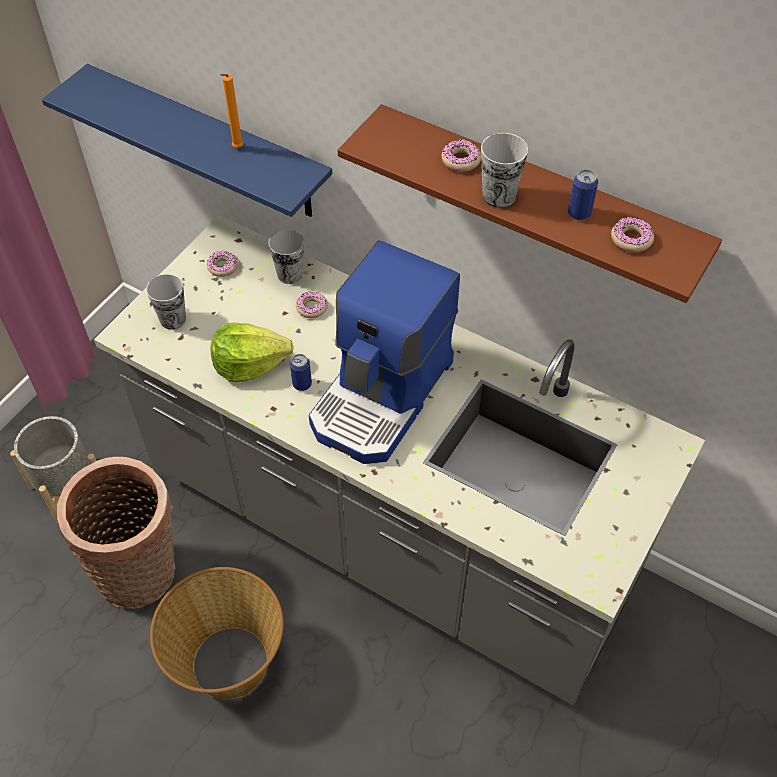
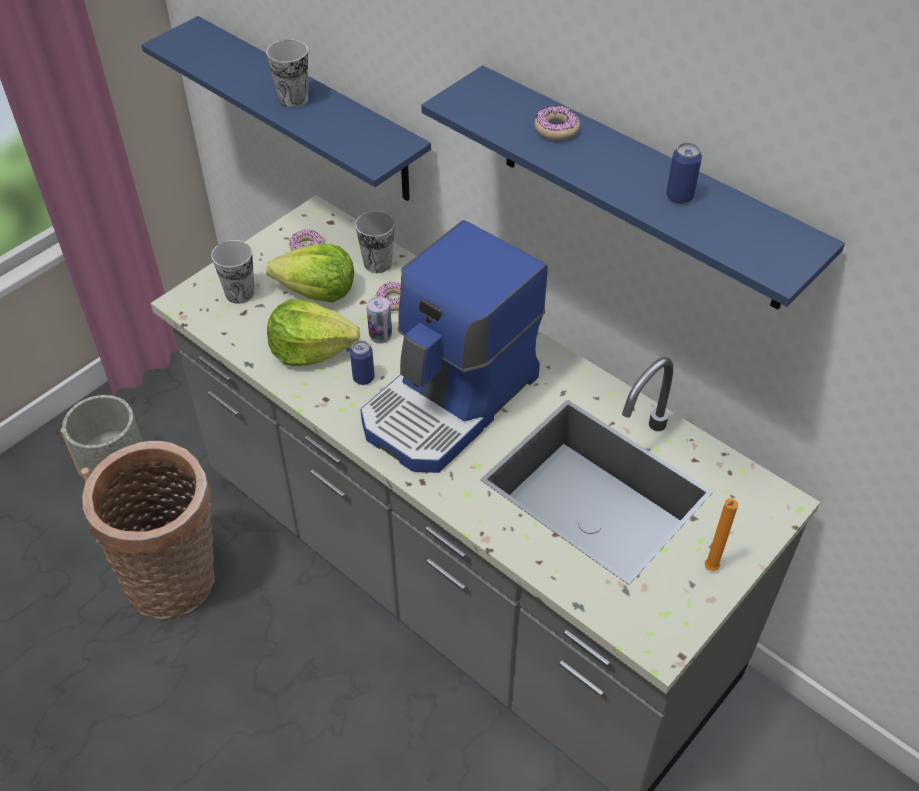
camera: 10 degrees right, 5 degrees down
(228, 662) = (249, 694): basket -> none
(236, 148) = (332, 112): orange candle -> orange candle (709, 569)
(242, 308) = (317, 291): none -> lettuce
(308, 342) = (380, 335): none -> can
(498, 196) = (590, 169): cup -> cup (293, 99)
(536, 202) = (641, 189): brown shelf -> blue shelf
(631, 239) = (734, 230): donut -> none

